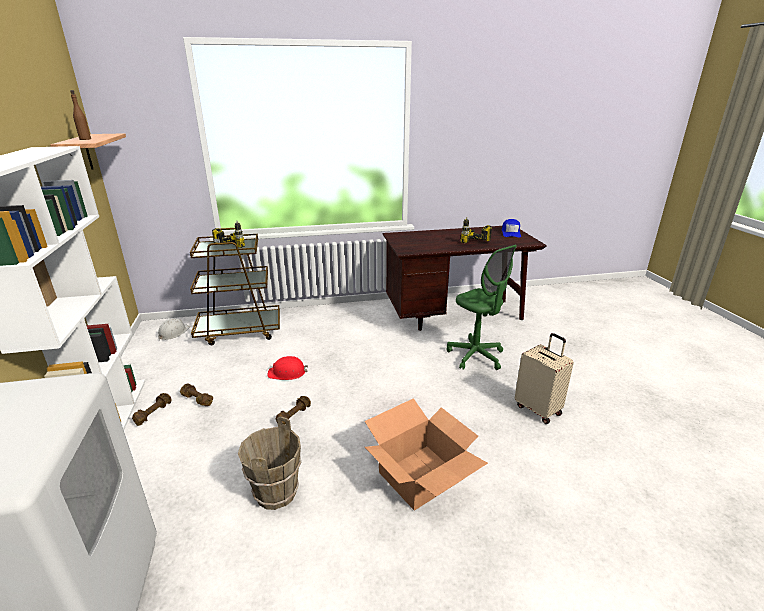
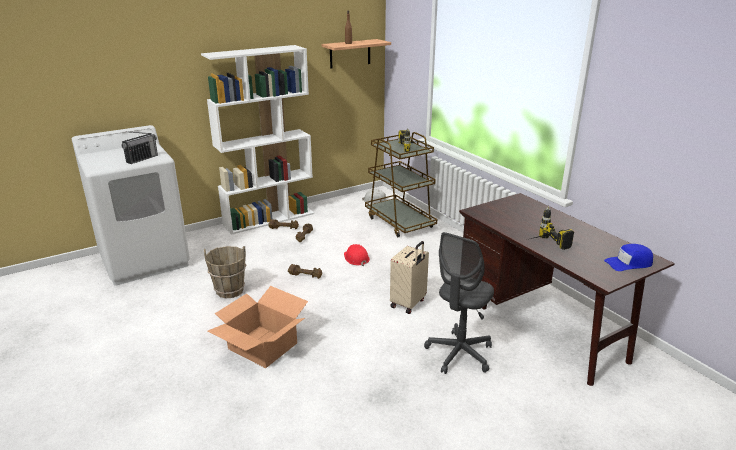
camera: 70 degrees right, 0 degrees up
(46, 407) = (142, 159): none -> radio
(475, 356) = (459, 354): green office chair -> grey office chair
(538, 409) = (384, 409): beige suitcase -> beige suitcase (408, 303)

